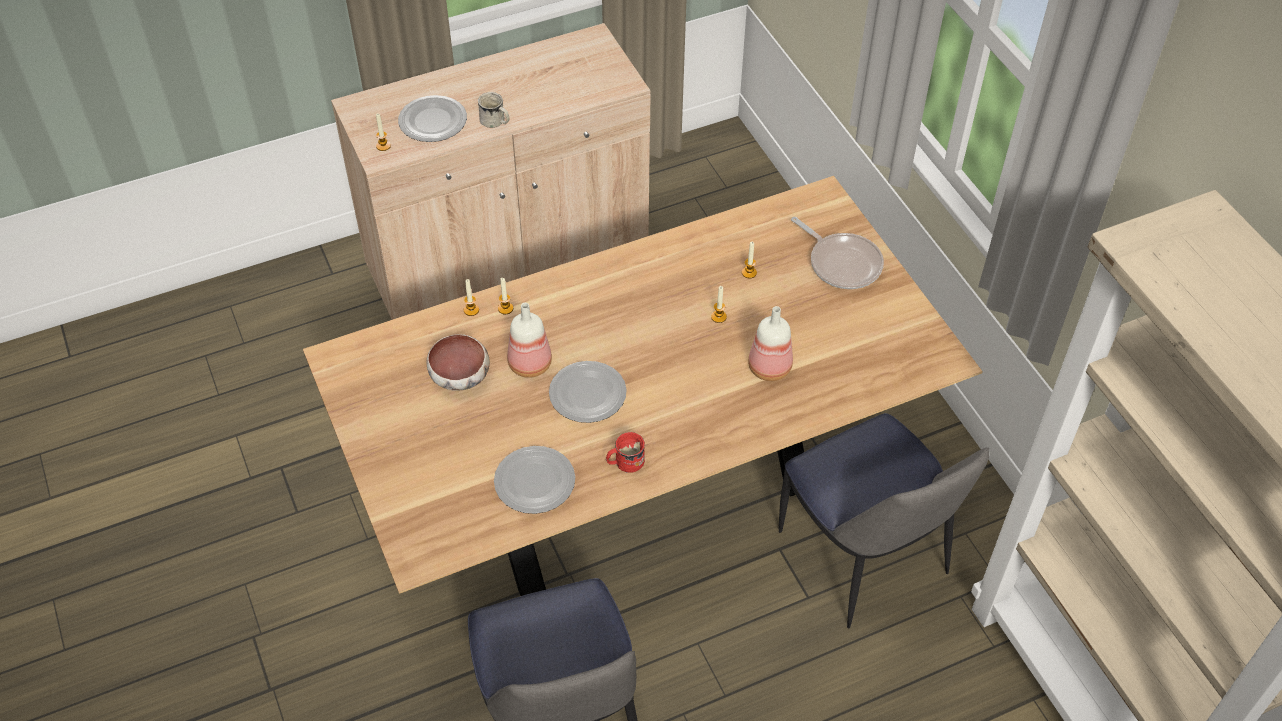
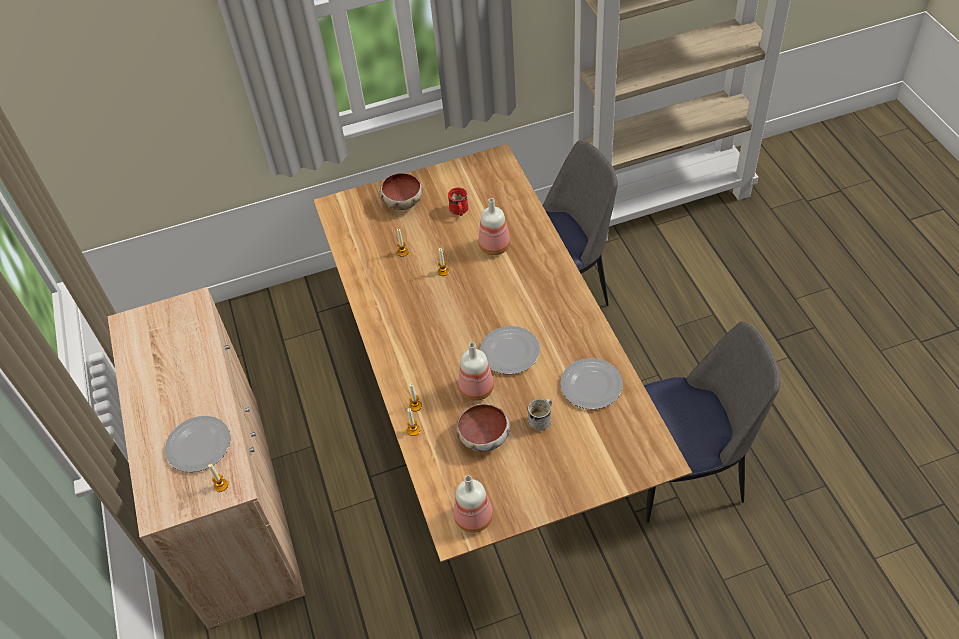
camera: 80 degrees left, 0 degrees up
(353, 372) = (472, 517): none -> bottle
(495, 123) = (215, 396): white mug -> white mug (542, 419)
(625, 463) = (575, 330): red mug -> red mug (459, 211)
(842, 263) = (402, 201): frying pan -> bowl

